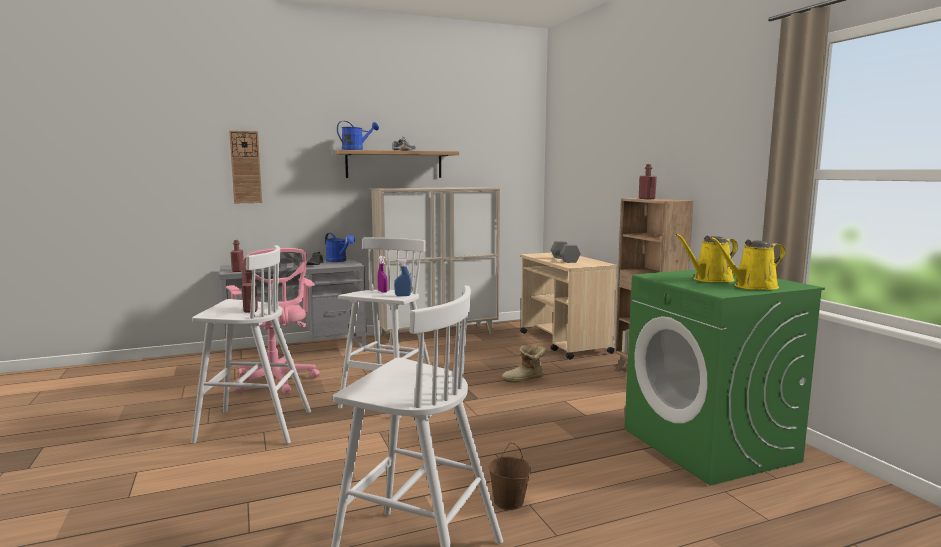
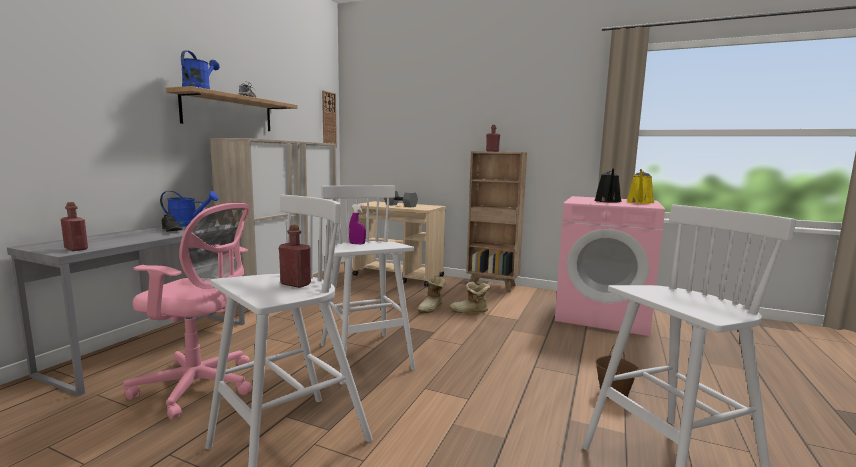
camera: 45 degrees left, 0 degrees up
(246, 167) = (41, 94): wall clock -> wall clock (328, 120)
(402, 296) = (393, 243): blue spray bottle -> none
(553, 393) = (470, 312): none -> boot
(710, 280) = (608, 201): yellow watering can -> black watering can
(710, 445) = (602, 315): green washing machine -> pink washing machine

